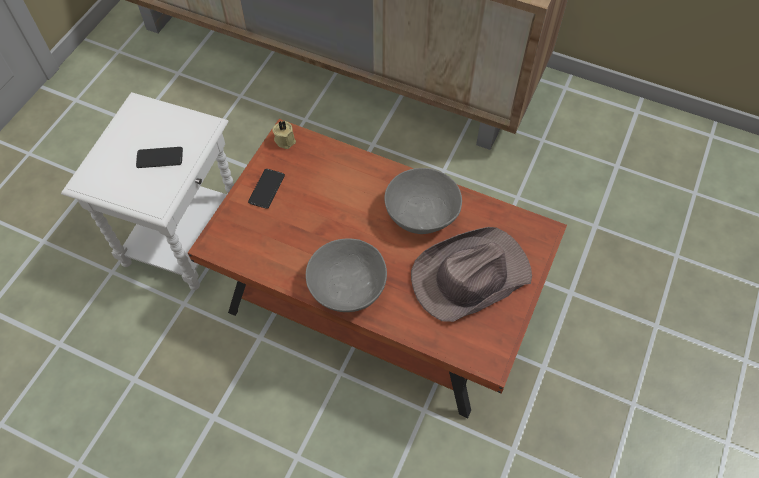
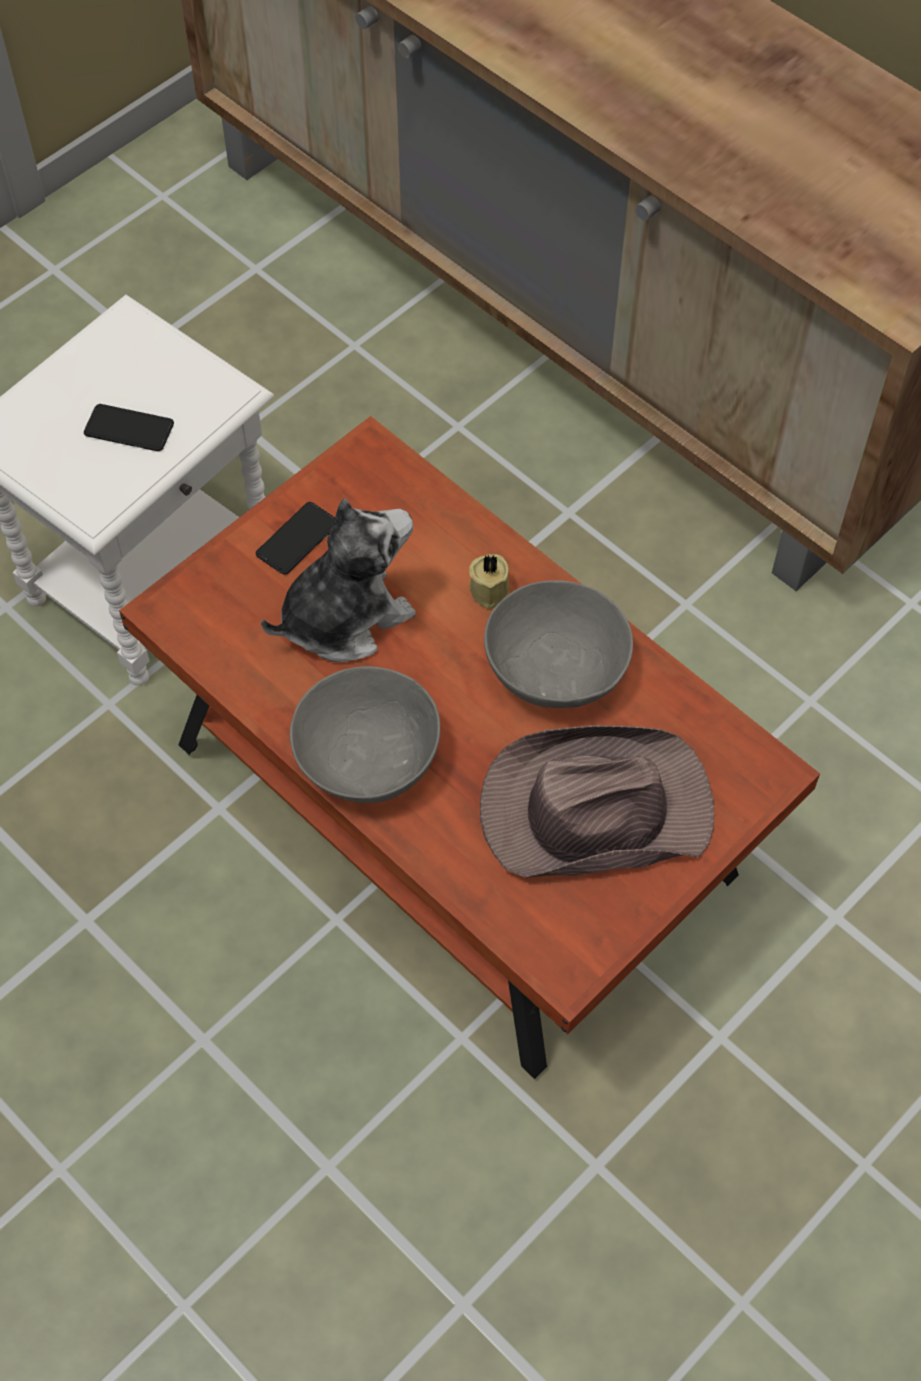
camera: 20 degrees right, 0 degrees up
(285, 139) = (366, 459): beige candle -> beige candle (491, 589)
(306, 220) = (344, 616): none -> plush toy

